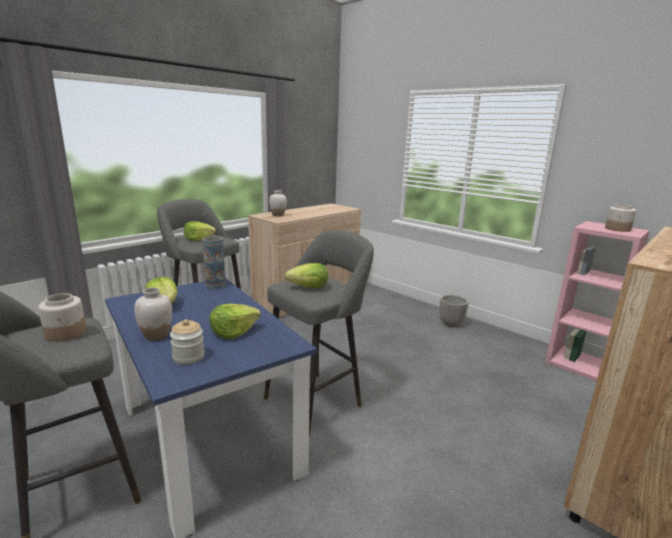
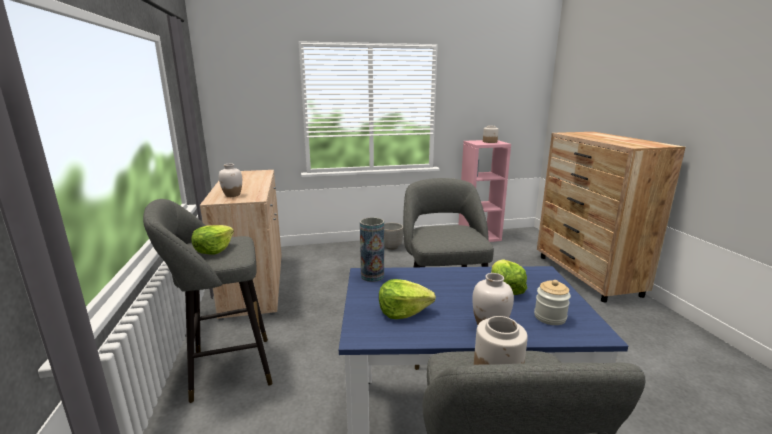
camera: 55 degrees left, 0 degrees up
(308, 287) = (452, 235): lettuce -> none

